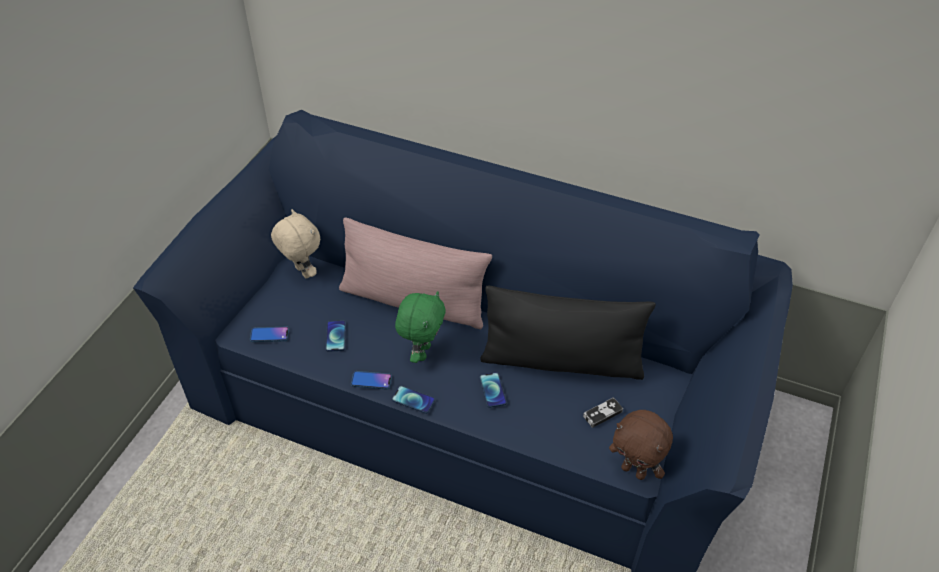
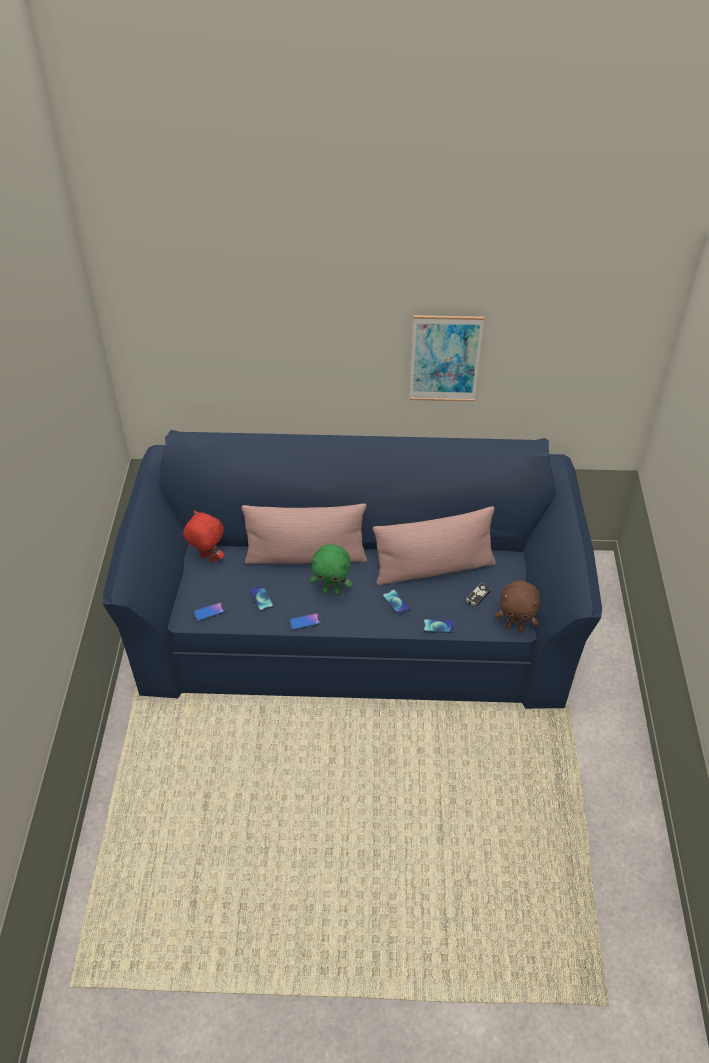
camera: 20 degrees left, 0 degrees up
(302, 272) = (207, 558): beige plush toy -> red plush toy
(413, 400) = (342, 626): phone -> phone (438, 626)
(421, 352) = (332, 590): green plush toy -> green plush toy turned 105 degrees clockwise
(561, 361) = (434, 568): black pillow -> pink pillow
(641, 91) = (445, 359): none -> picture

